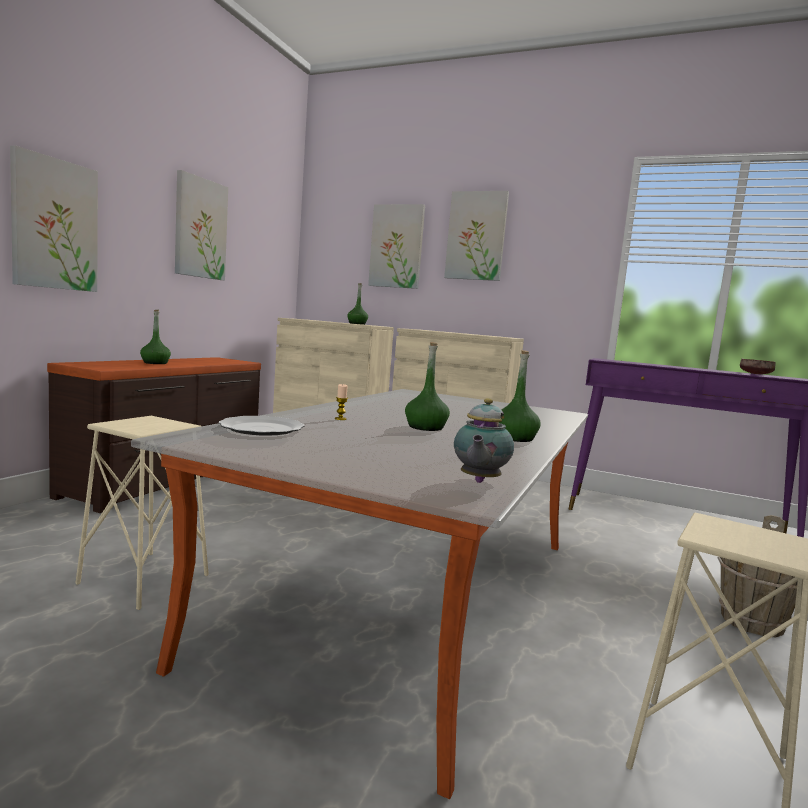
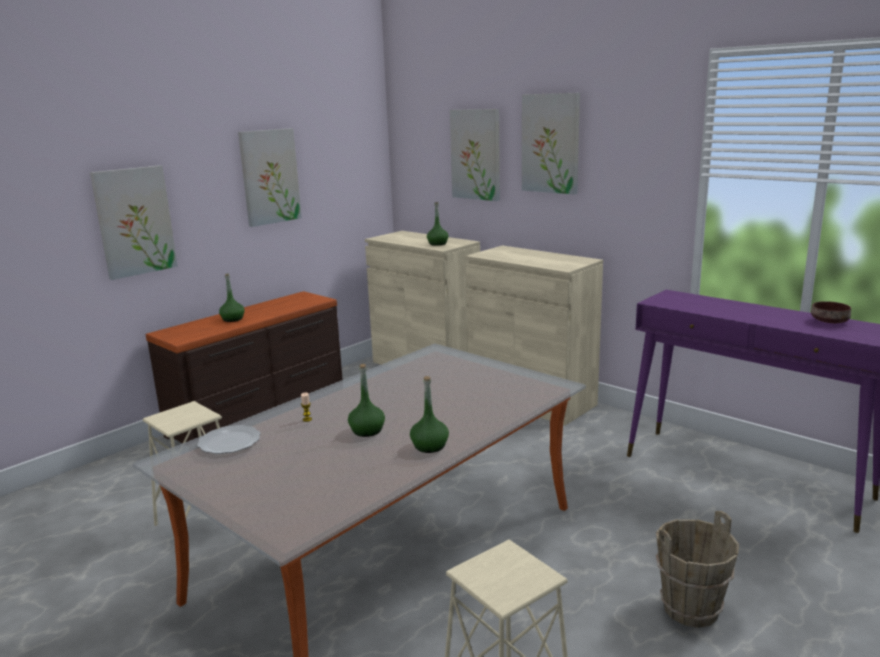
camera: 20 degrees right, 10 degrees up
(478, 481) = (316, 517): teapot -> none

